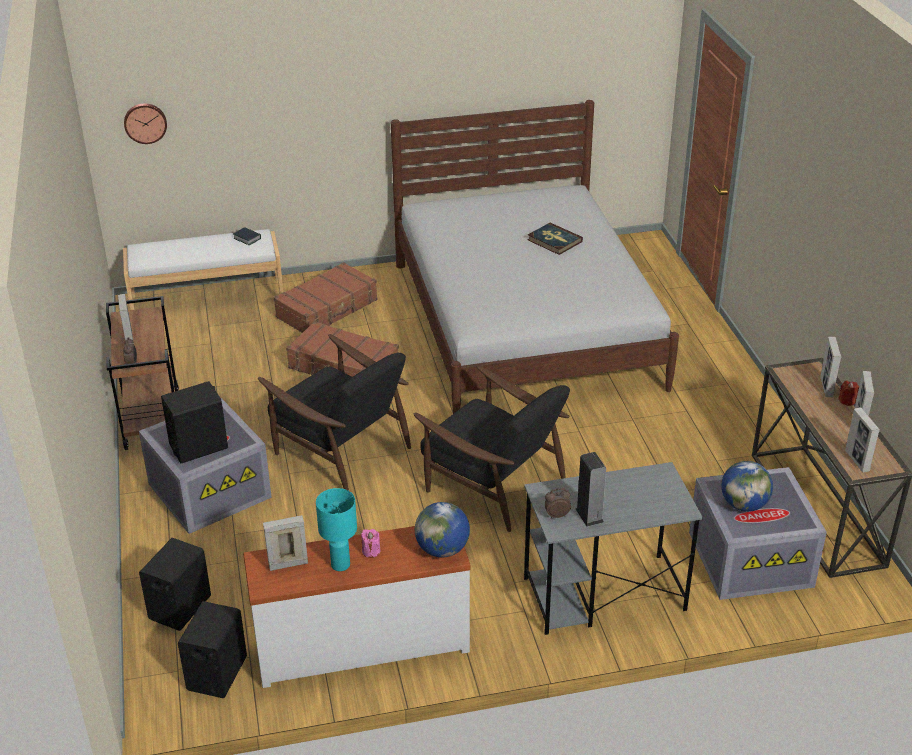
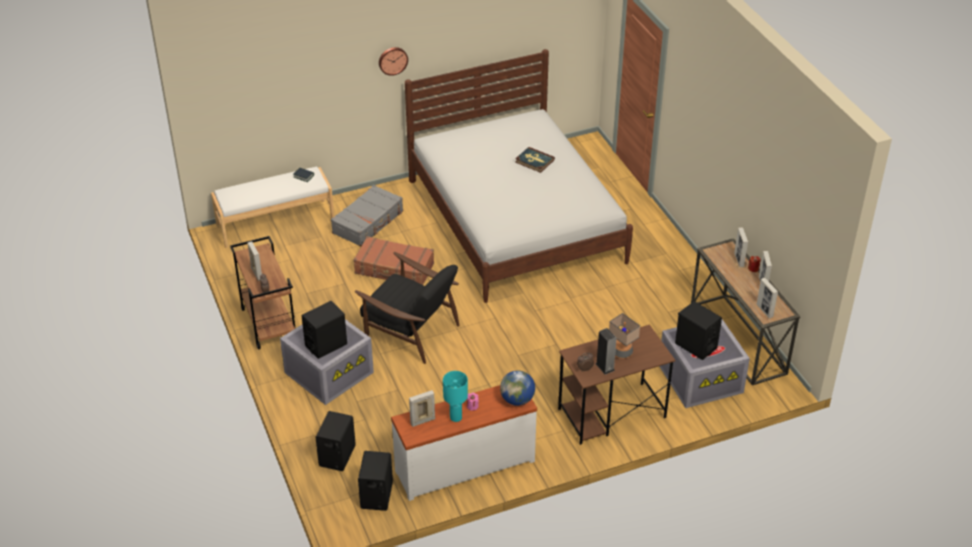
camera: 10 degrees left, 5 degrees up
(145, 122) = (228, 103): wall clock -> wall clock (392, 60)
(327, 309) = (368, 222): brown suitcase -> grey suitcase
(493, 483) = (522, 345): black armchair -> none
(603, 594) = (611, 413): grey desk -> brown desk
(620, 497) = (622, 352): none -> table lamp
(743, 505) = (695, 346): globe -> black speaker

